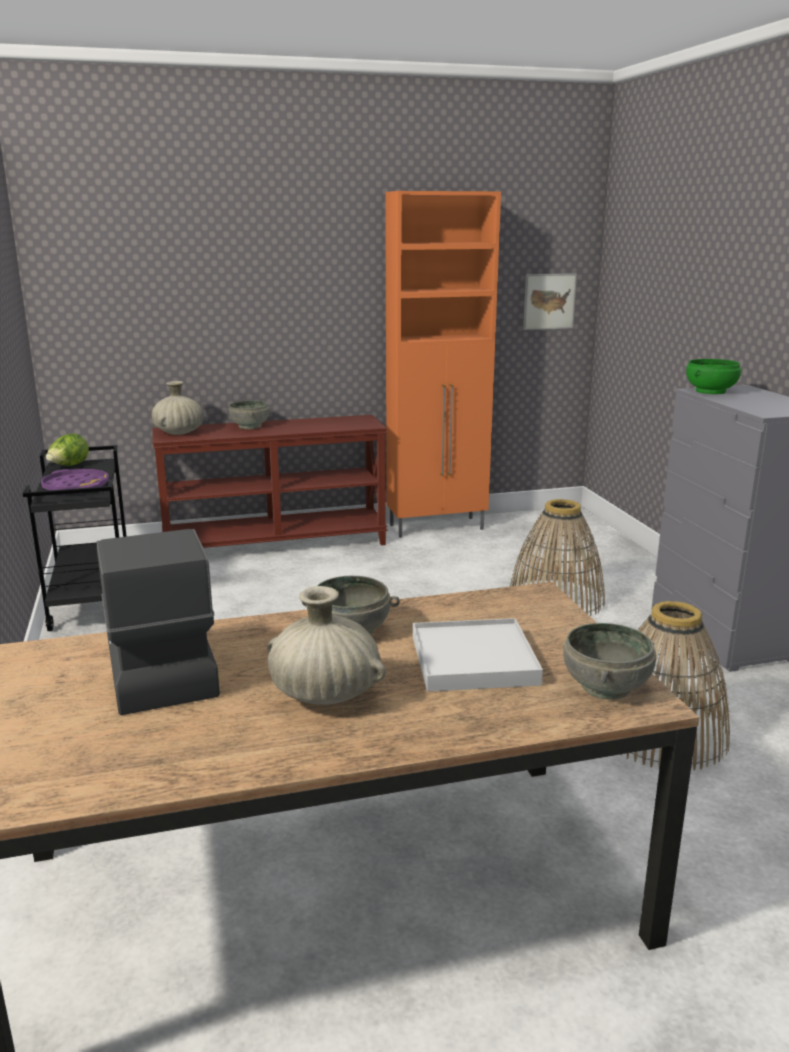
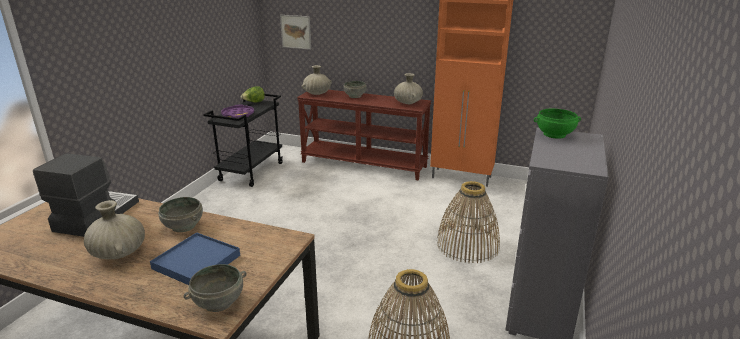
camera: 35 degrees right, 5 degrees up
(347, 422) = (408, 102): none -> beige vase
(474, 660) = (197, 262): white tray -> blue tray
(549, 301) = (563, 42): picture -> picture (296, 32)

